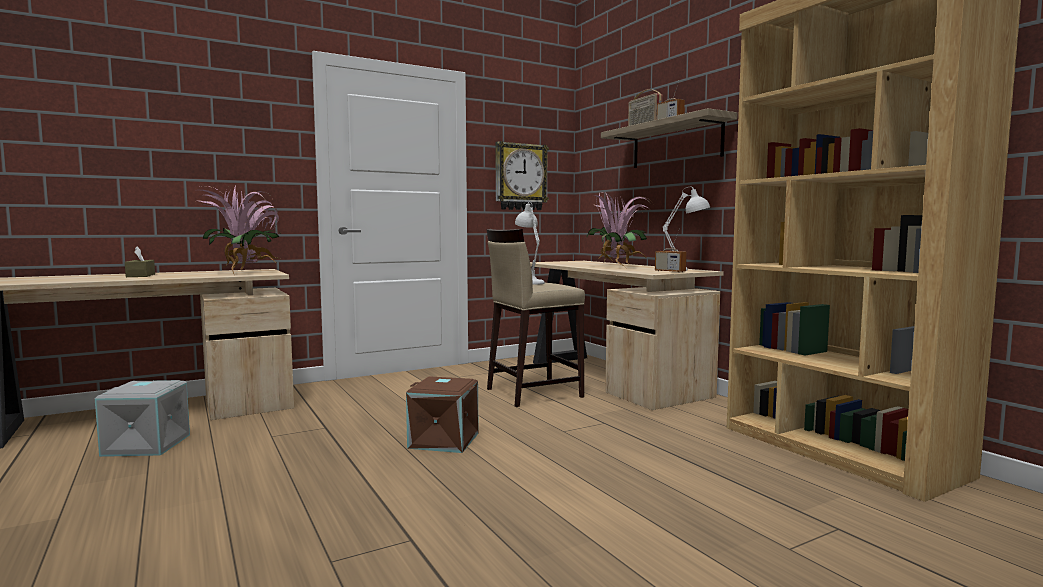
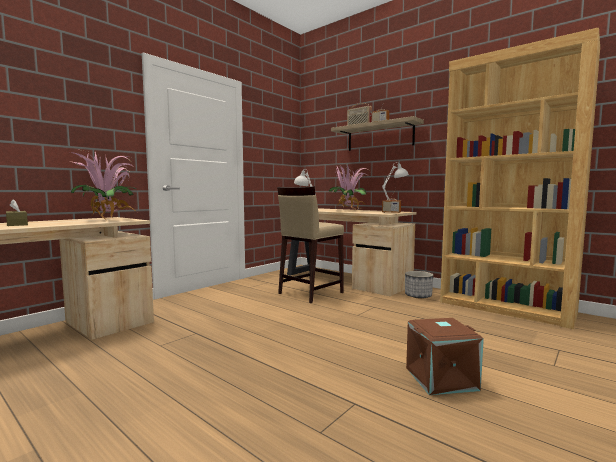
camera: 20 degrees left, 0 degrees up
(145, 445) = (53, 369): grey storage box -> none
(445, 440) = (292, 330): brown storage box -> brown storage box (441, 378)
(520, 177) = (272, 154): wall clock -> none
(700, 414) = (418, 296): none -> planter

